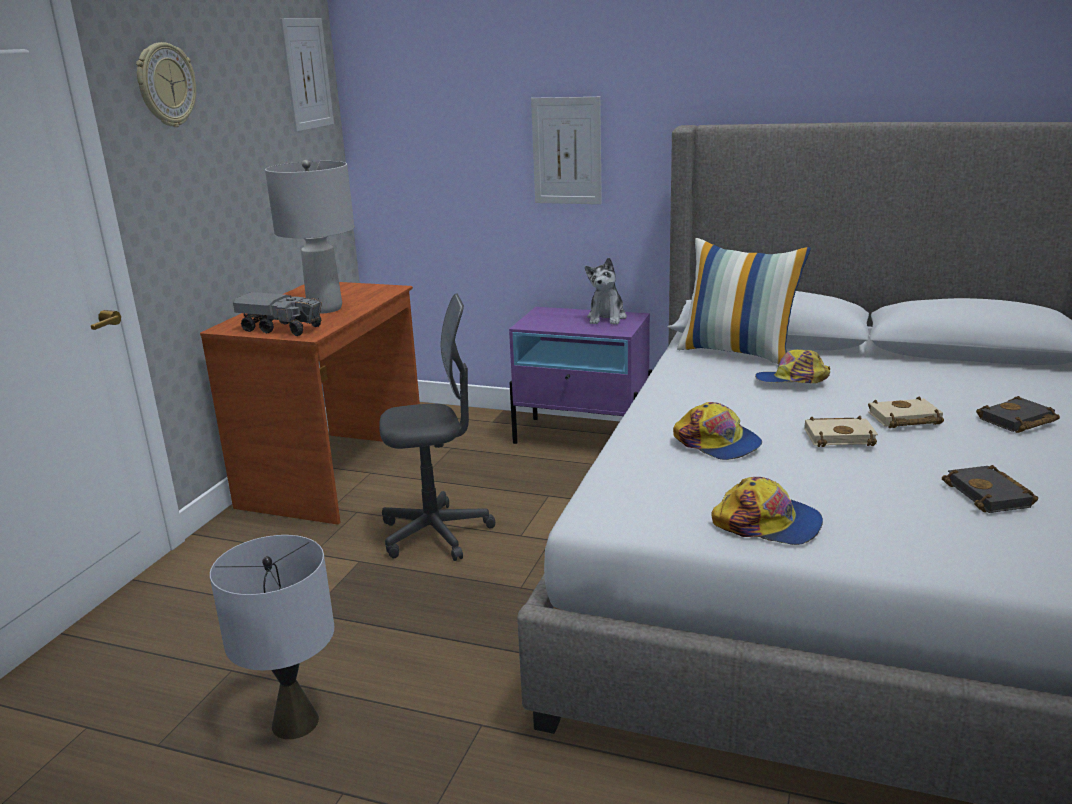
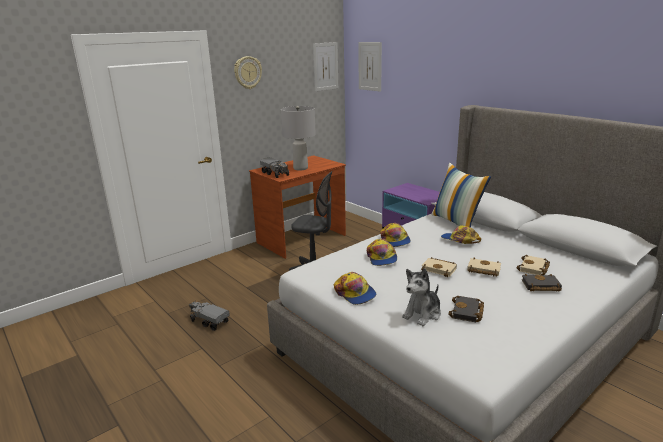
camera: 30 degrees right, 0 degrees up
(295, 723) = (209, 321): grey table lamp -> toy truck
(567, 151) = (426, 111): picture -> picture (370, 66)
(607, 318) = (430, 194): plush toy -> plush toy (422, 314)
(686, 407) = (395, 240): none -> cap
(965, 397) = (534, 268): none -> beige book

